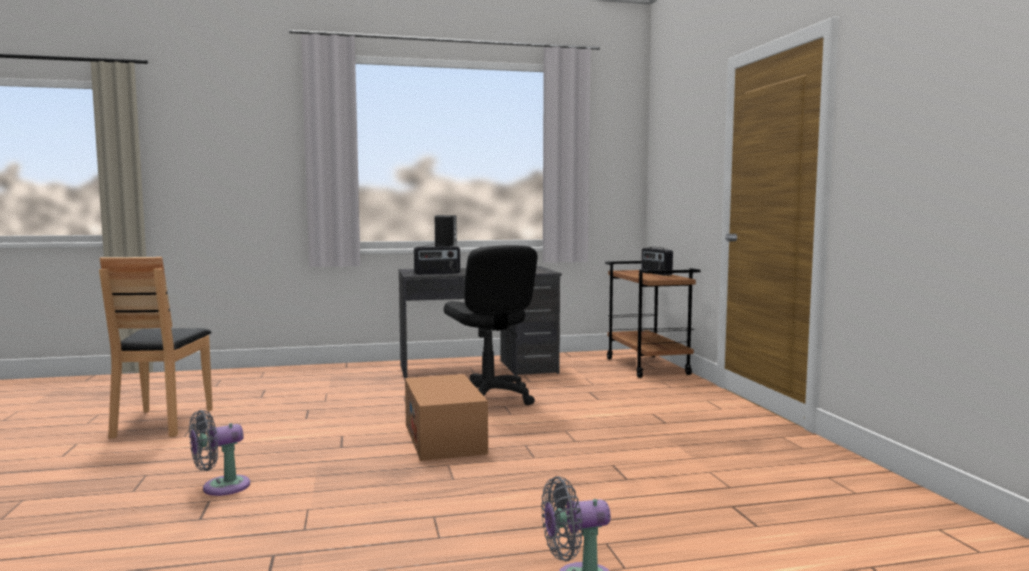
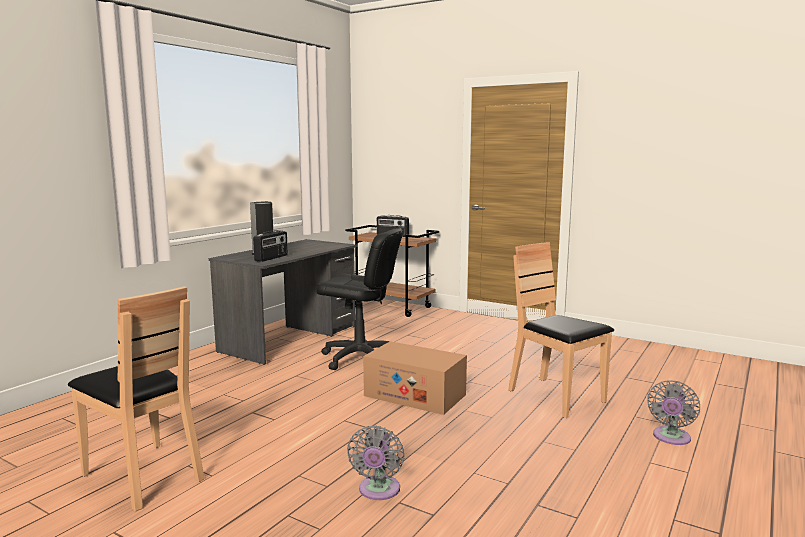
camera: 45 degrees left, 5 degrees up
(571, 489) = (556, 397): none -> brown chair

